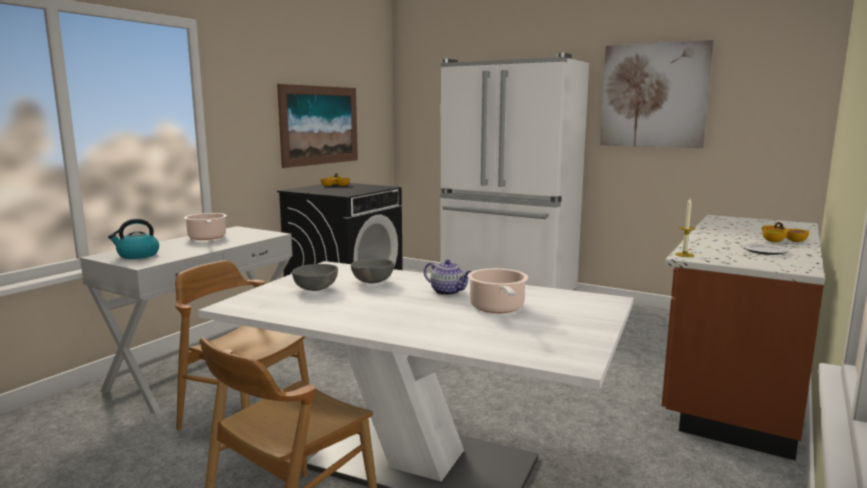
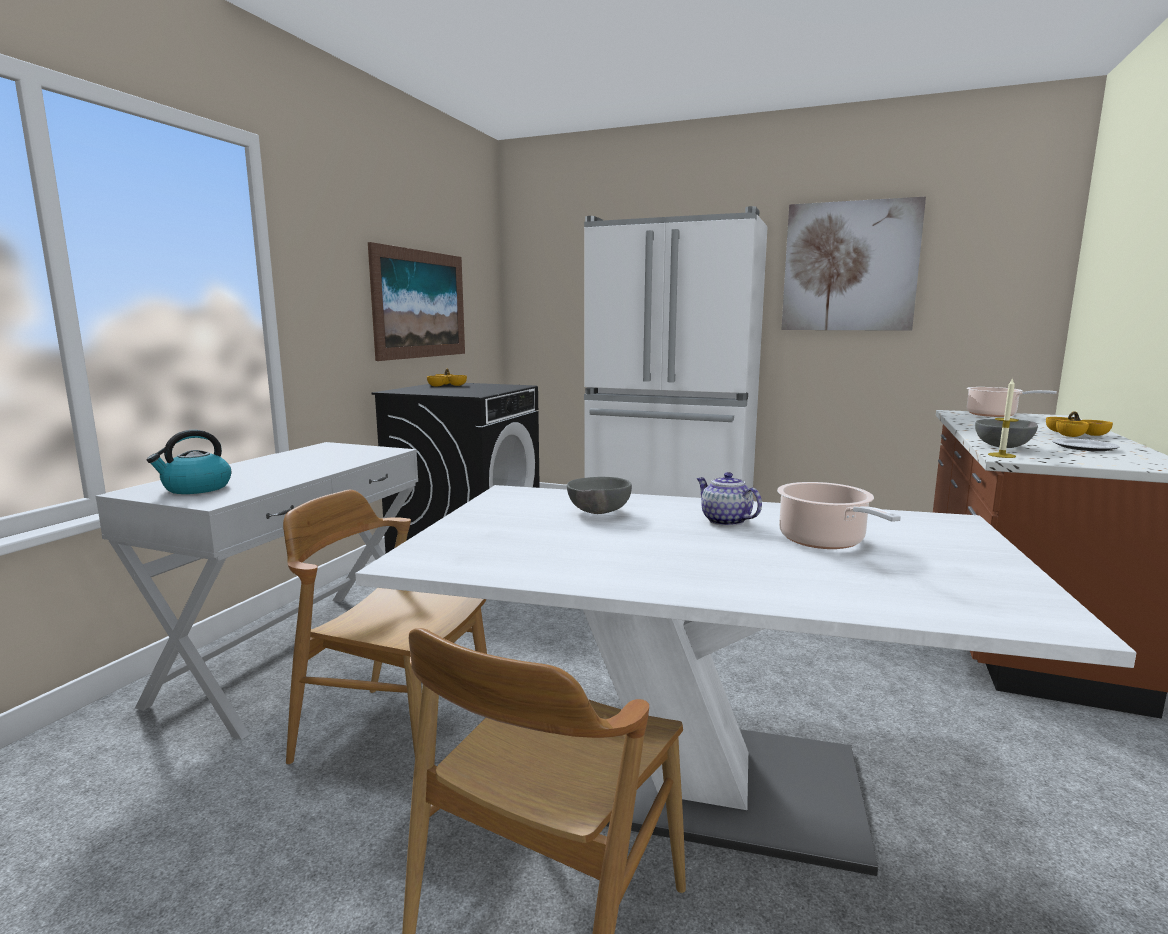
camera: 10 degrees left, 0 degrees up
(207, 238) = (294, 459): cooking pot -> cooking pot (994, 415)
(316, 289) = (525, 527): grey bowl -> grey bowl (1004, 447)
(448, 292) = (724, 521): teapot -> teapot turned 150 degrees counterclockwise

